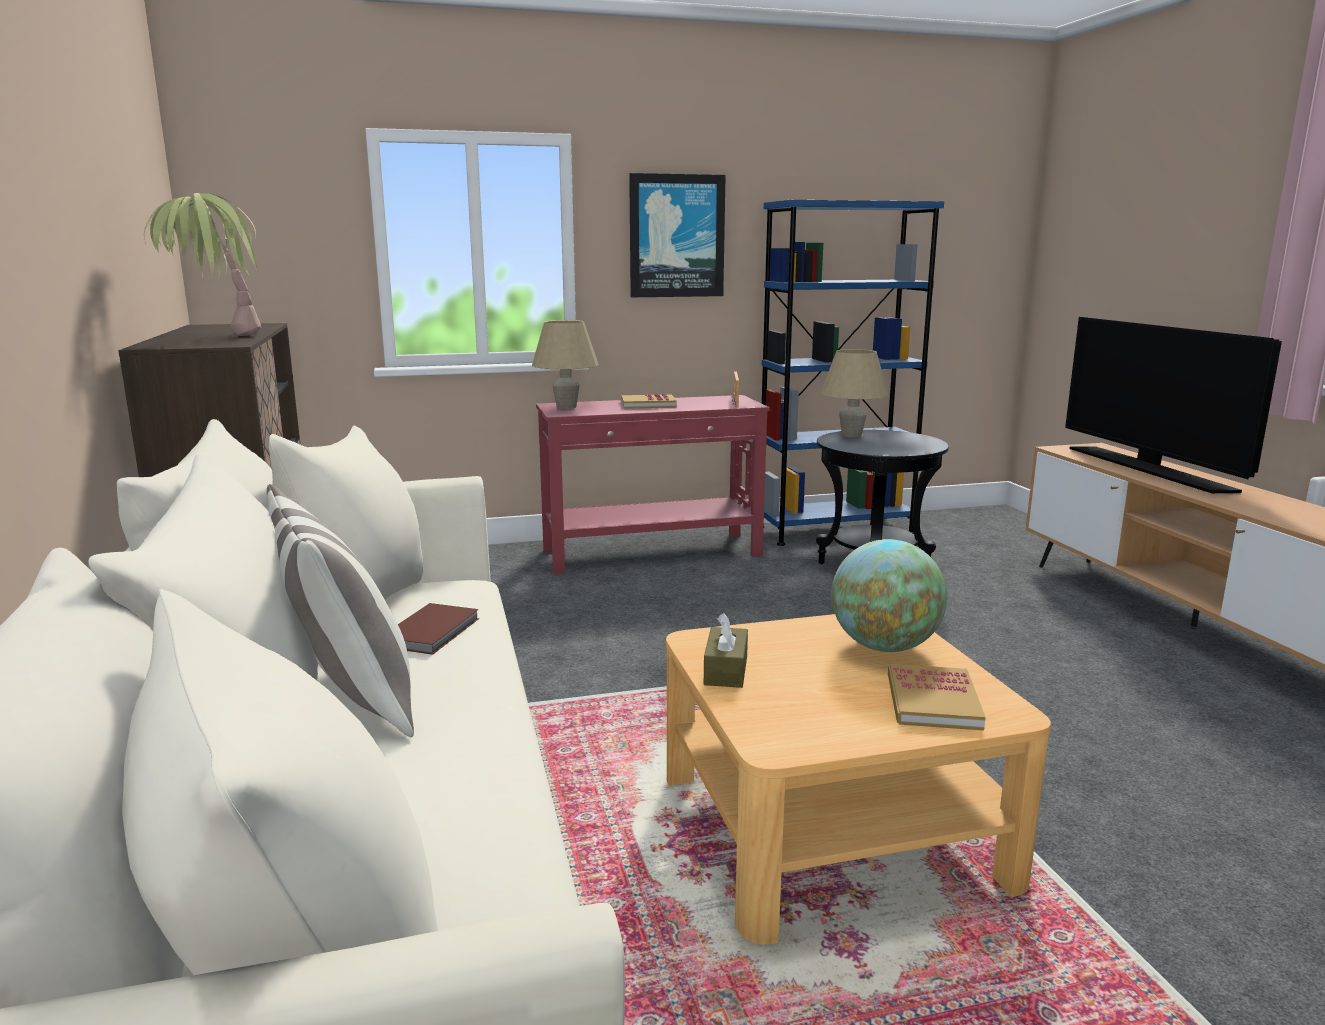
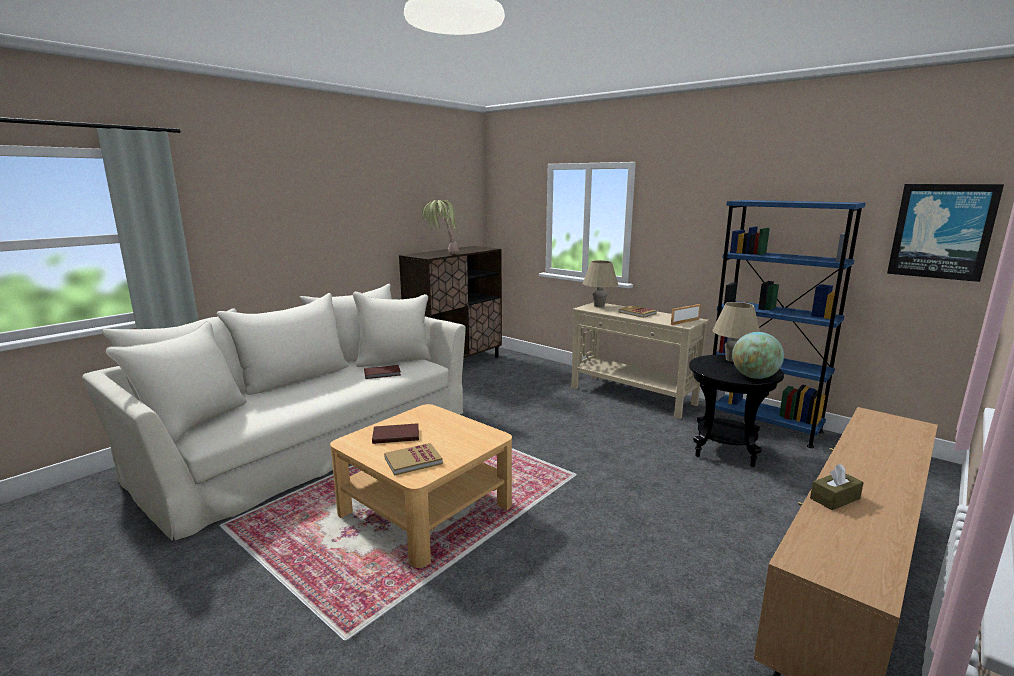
camera: 55 degrees right, 0 degrees up
(347, 700) = (324, 380): pillow -> none
(653, 553) = (632, 396): red console table -> beige console table
(676, 236) = (687, 218): picture -> picture (941, 231)
(726, 670) = (403, 420): brown tissue box -> brown tissue box (834, 498)
(794, 692) = (395, 435): none -> brown book
(884, 646) = (461, 441): globe -> globe (754, 377)
(1149, 469) = (880, 449): television -> none

